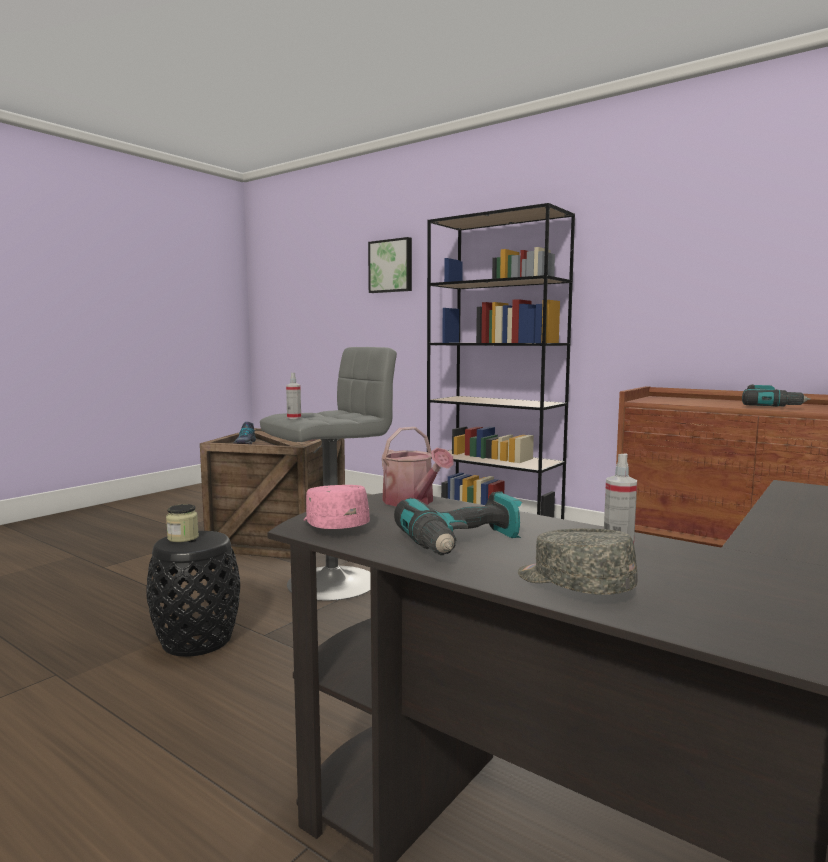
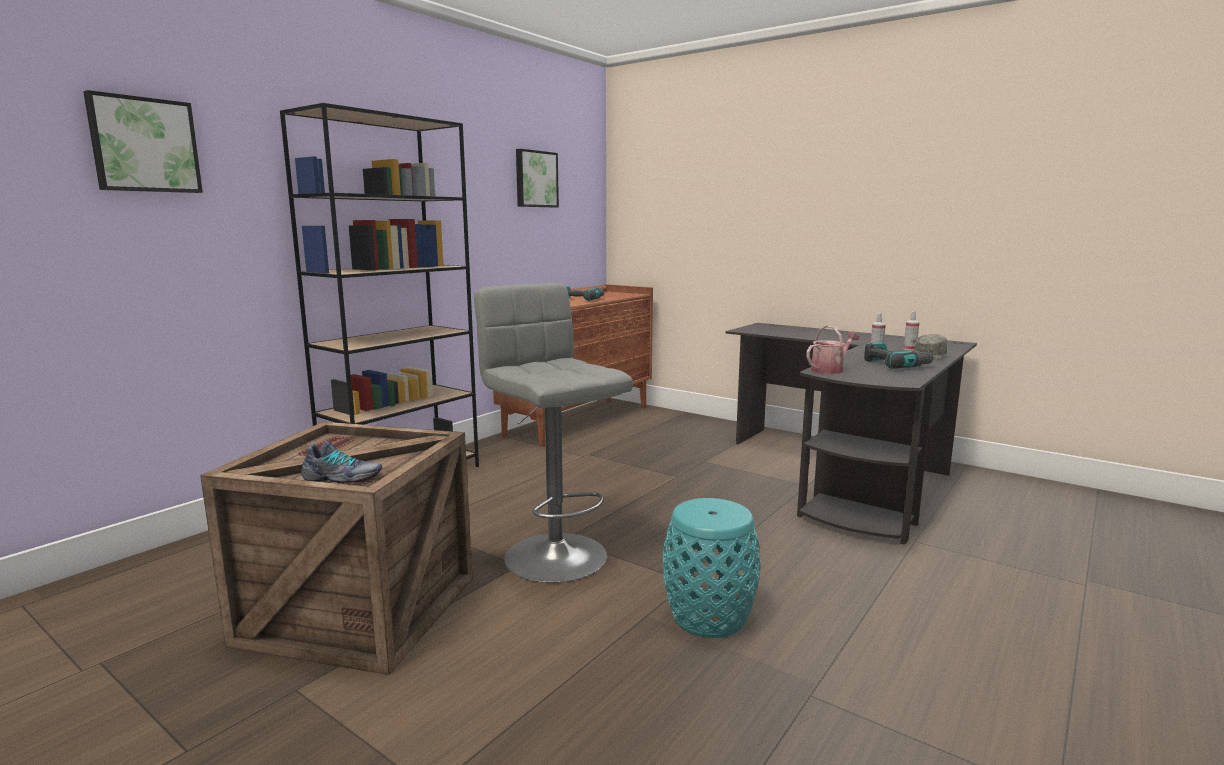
camera: 90 degrees left, 5 degrees up
(183, 538) = (706, 517): jar -> none
(196, 641) = (709, 618): black stool -> turquoise stool
(294, 418) = (582, 375): spray bottle -> spray bottle (910, 349)
(333, 525) = (892, 379): pink cap -> none
(758, 238) = (535, 179): none -> picture

